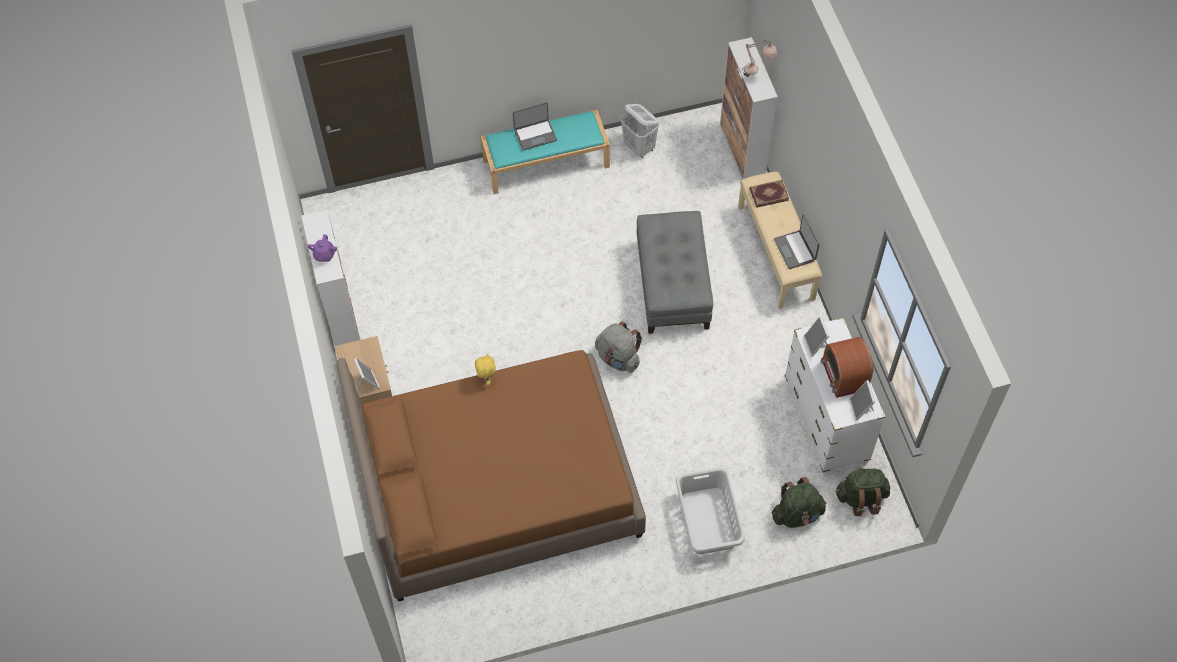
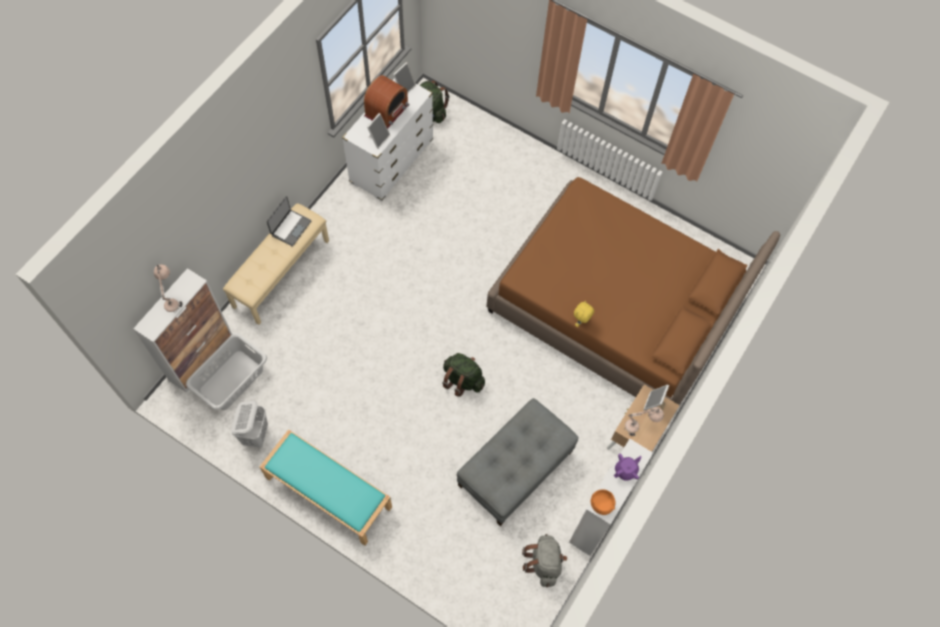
camera: 135 degrees left, 5 degrees up
(320, 220) = (601, 504): none -> orange bowl
(361, 355) = (639, 426): none -> beige table lamp
(535, 134) = (327, 489): laptop -> none
(618, 358) = (456, 308): grey backpack -> grey backpack (544, 563)
(673, 284) = (365, 318): grey ottoman -> grey ottoman (515, 467)
(707, 521) = (522, 177): grey laundry basket -> grey laundry basket (232, 380)
(768, 194) = (252, 276): book -> none
(797, 514) = (472, 136): green backpack -> green backpack (462, 380)

